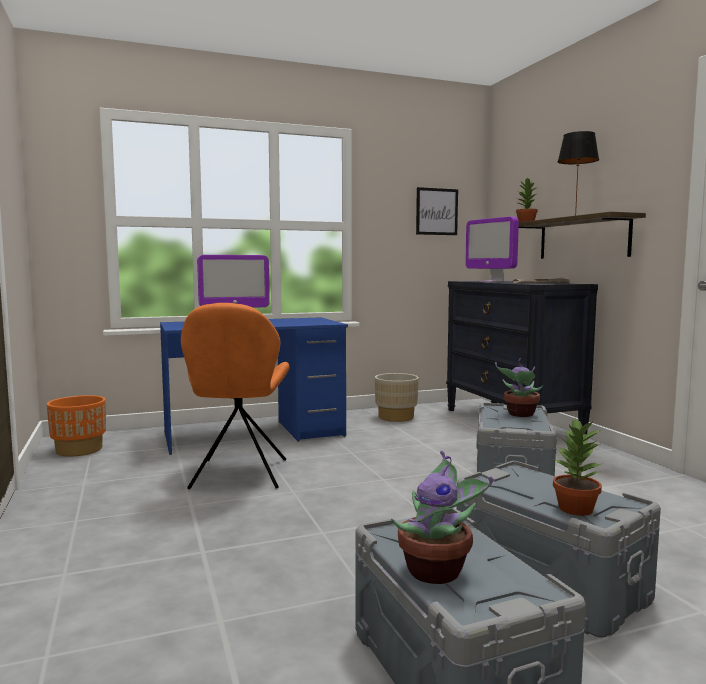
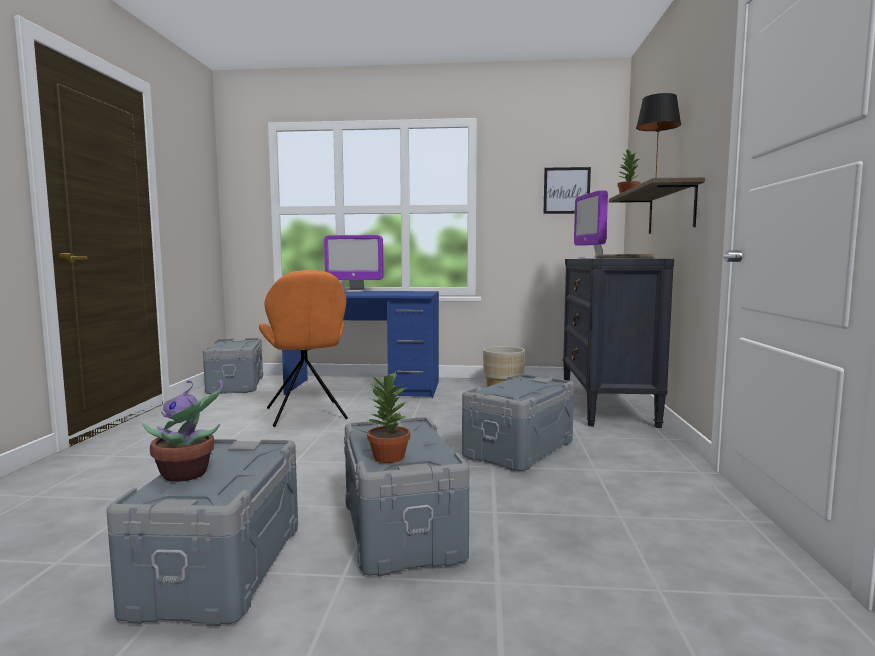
camera: 25 degrees right, 0 degrees up
(79, 450) = (235, 385): orange planter -> grey storage box
(239, 475) = (306, 414): orange chair -> orange chair turned 45 degrees counterclockwise
(519, 414) = (533, 386): potted plant -> none

